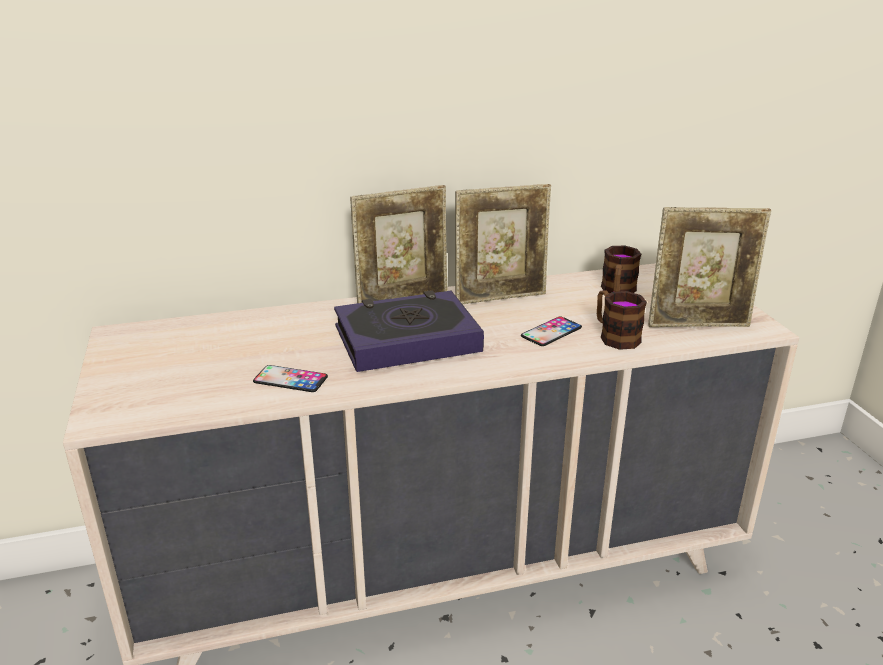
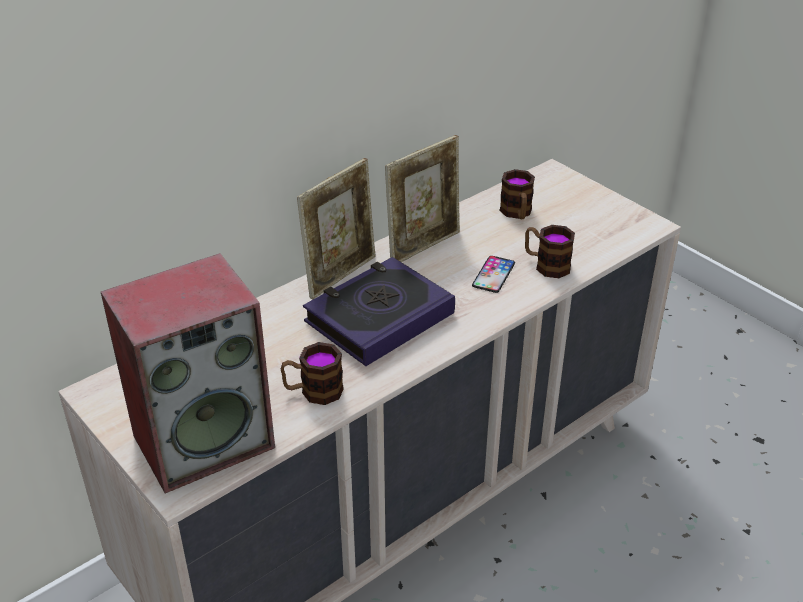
camera: 25 degrees left, 10 degrees up
(160, 390) = (205, 440): none -> speaker
(290, 379) = (313, 391): phone -> mug
(698, 324) = (602, 233): picture frame -> none

